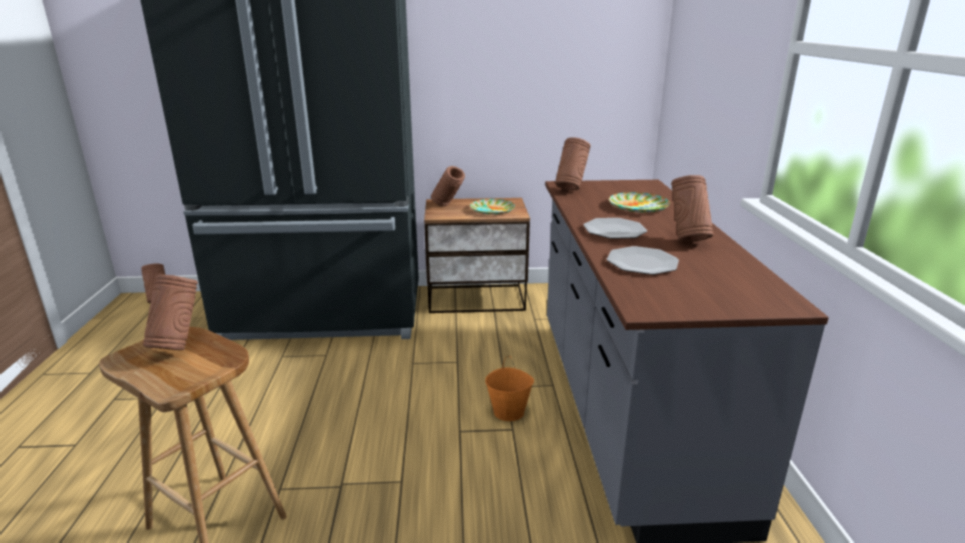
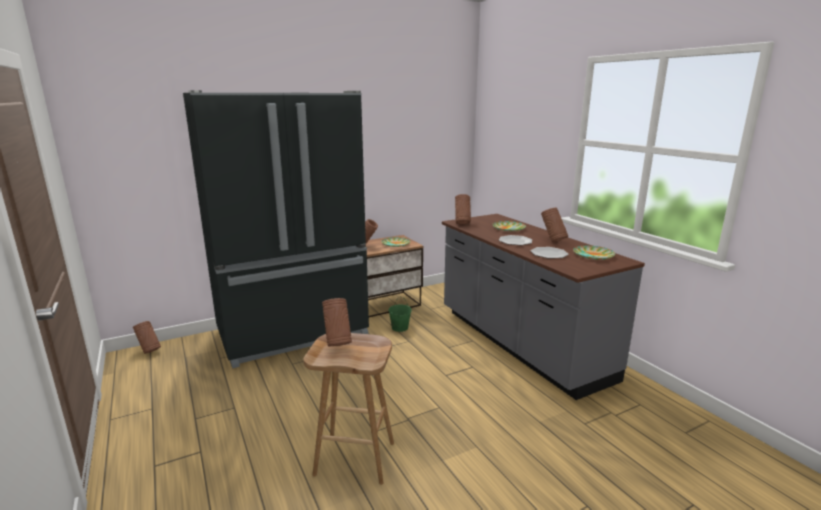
camera: 25 degrees left, 5 degrees down
(463, 338) = (399, 328): none -> green bucket
(509, 412) = (462, 359): orange bucket -> none
(729, 281) = (593, 255): none -> plate

